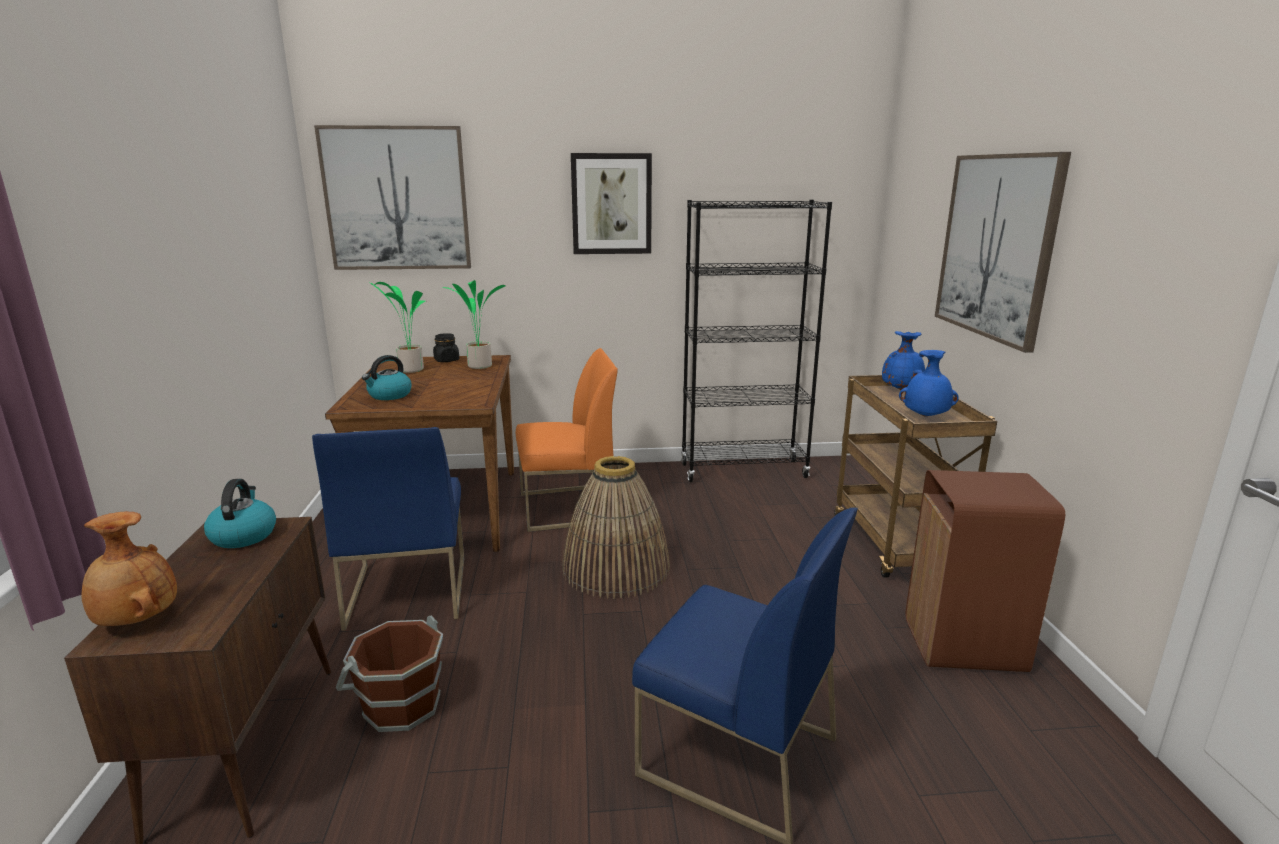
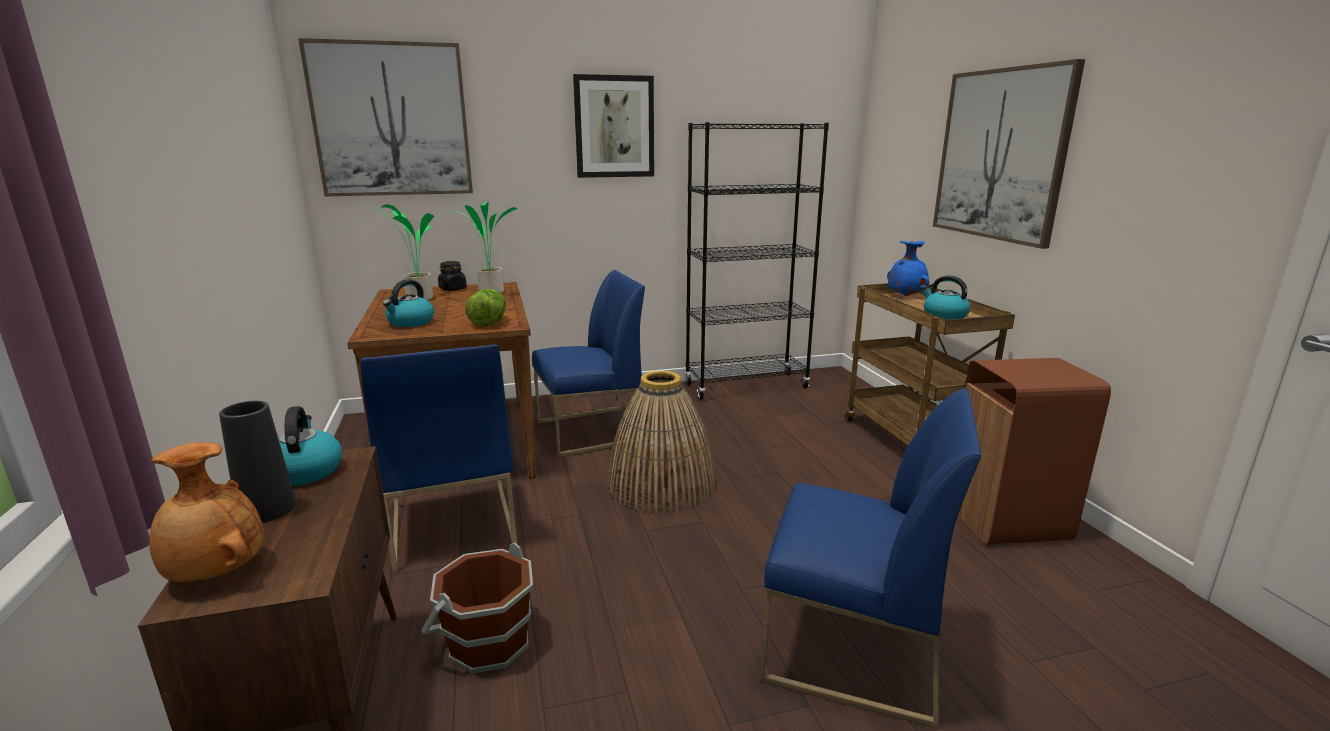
camera: 10 degrees left, 0 degrees up
(198, 568) = (267, 509): none -> black vase
(459, 399) = (489, 322): none -> lettuce
(568, 508) = (591, 431): orange chair -> blue chair
(925, 416) = (944, 316): blue vase -> kettle

